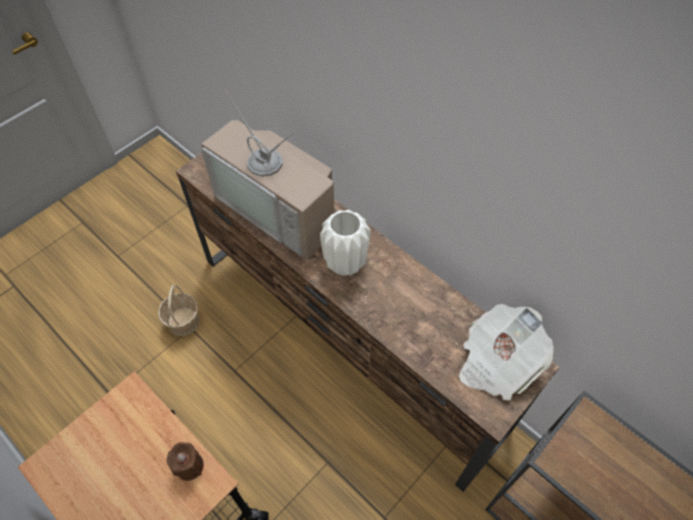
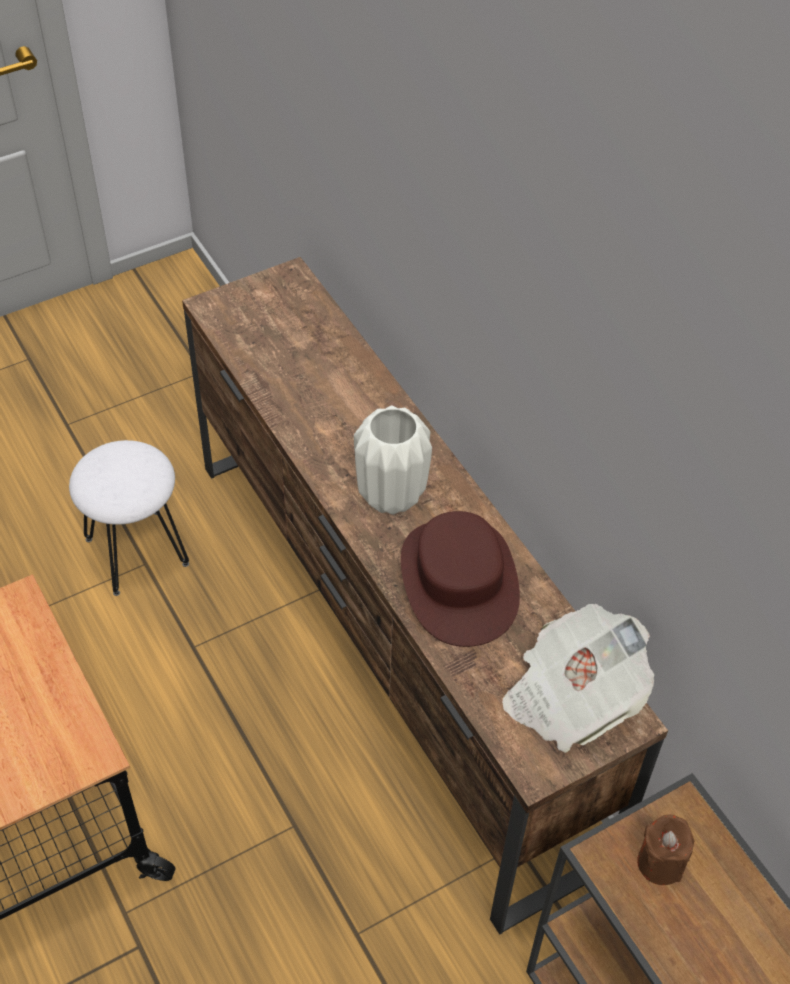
camera: 15 degrees right, 5 degrees down
(183, 321) = (138, 551): basket -> white stool
(189, 466) = (68, 723): brown candle -> brown candle (660, 862)
(280, 209) = (321, 393): television -> none
(404, 307) = (458, 581): none -> brown hat

